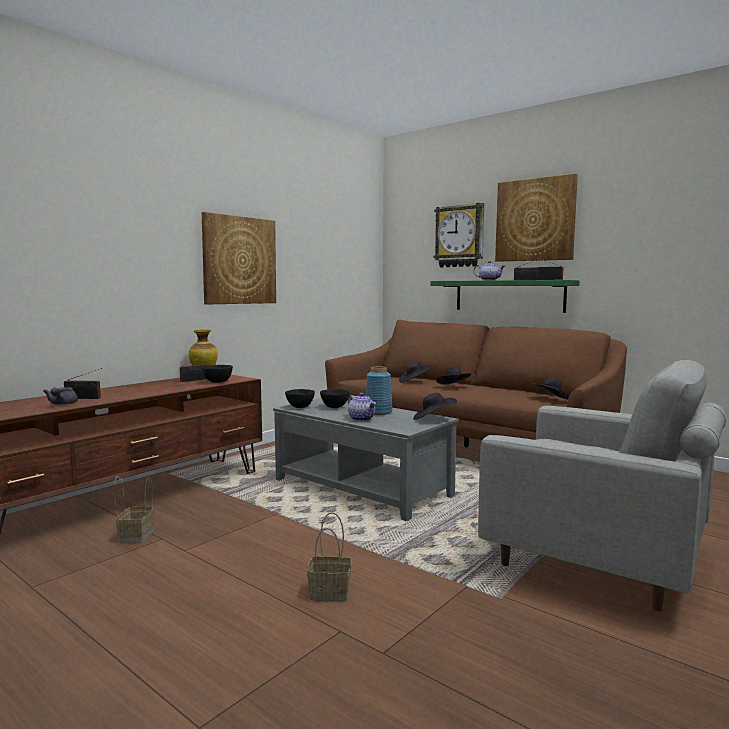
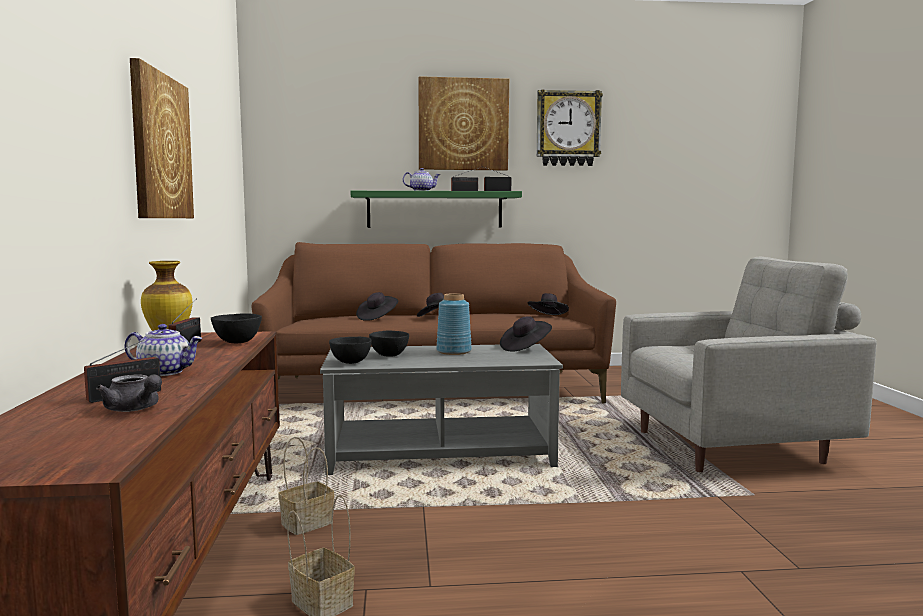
camera: 45 degrees left, 0 degrees up
(331, 592) = (658, 548): basket -> basket (308, 522)
(362, 419) = (465, 360): teapot -> teapot (166, 372)
(460, 236) = (366, 136): wall clock -> wall clock (568, 128)

